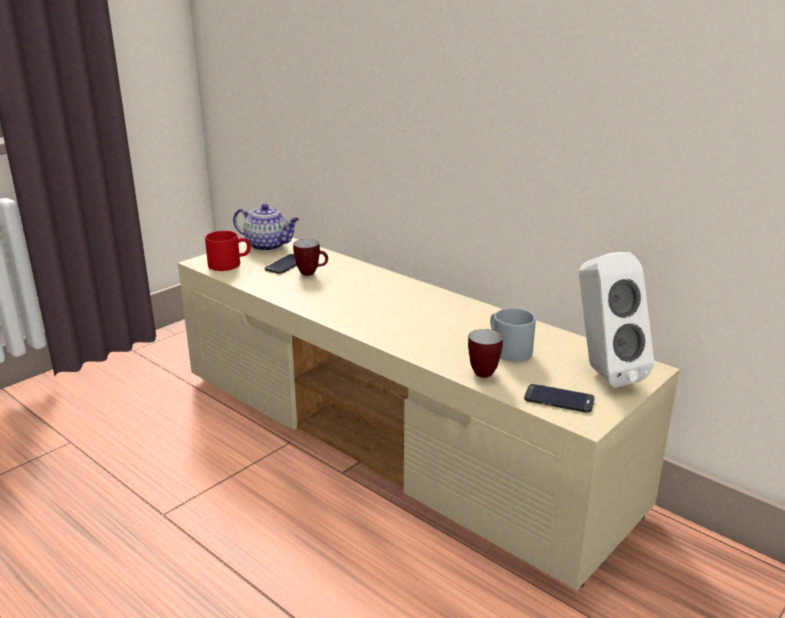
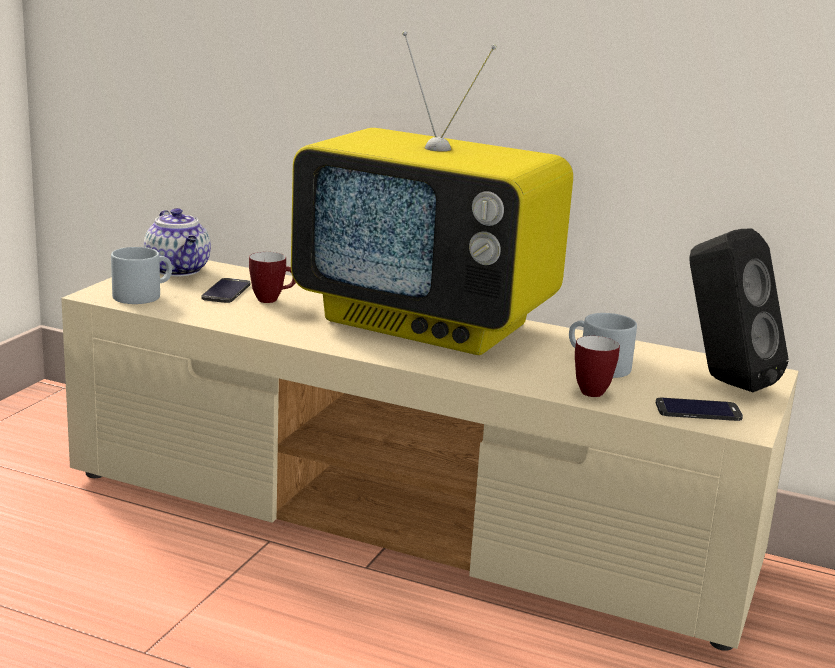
camera: 20 degrees left, 5 degrees down
(229, 264) = (143, 295): red mug -> grey mug
(268, 246) = (179, 270): teapot -> teapot turned 60 degrees clockwise
(407, 300) = (429, 323): none -> television
(602, 372) = (722, 381): white speaker -> black speaker

